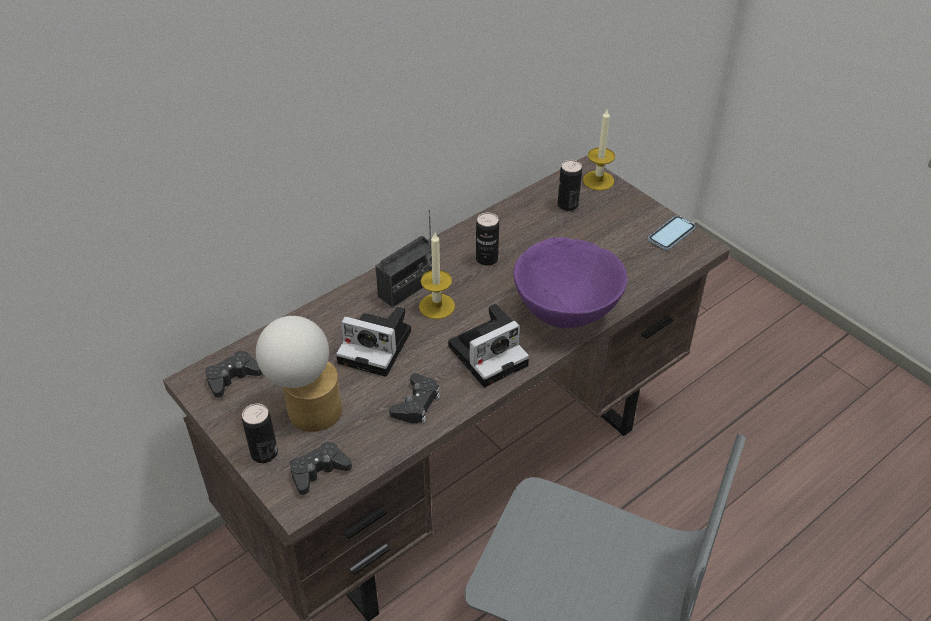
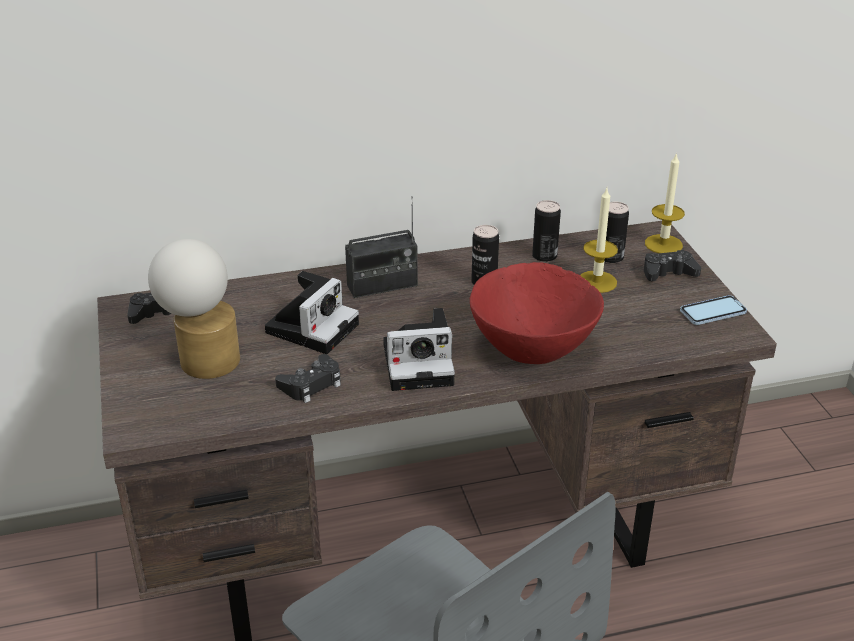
camera: 25 degrees right, 10 degrees down
(264, 453) = (136, 381): can -> can (544, 256)
(319, 471) = (172, 411): black game controller -> black game controller (668, 272)
(378, 347) = (313, 326): camera -> camera turned 105 degrees counterclockwise
(437, 306) = (399, 308): candle -> candle (597, 282)
(566, 313) = (533, 351): purple bowl -> red bowl

